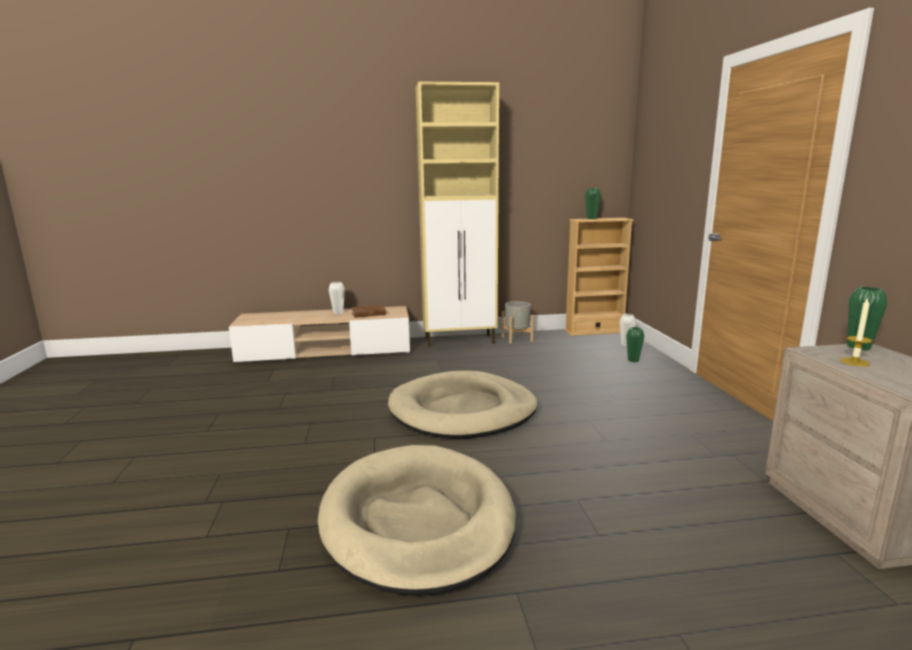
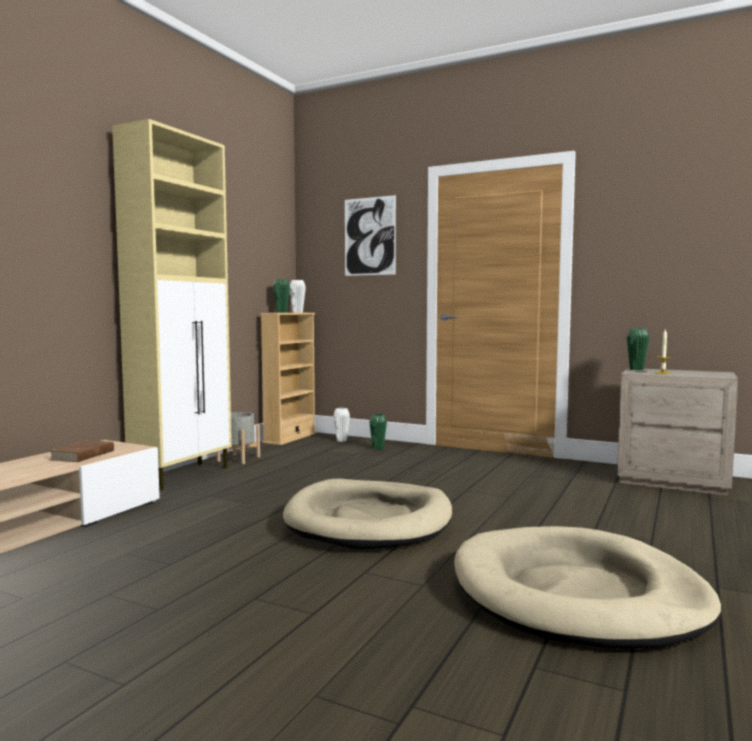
camera: 55 degrees left, 10 degrees down
(338, 313) = (27, 464): white vase -> white vase (297, 312)
(675, 142) = (369, 236): none -> picture

